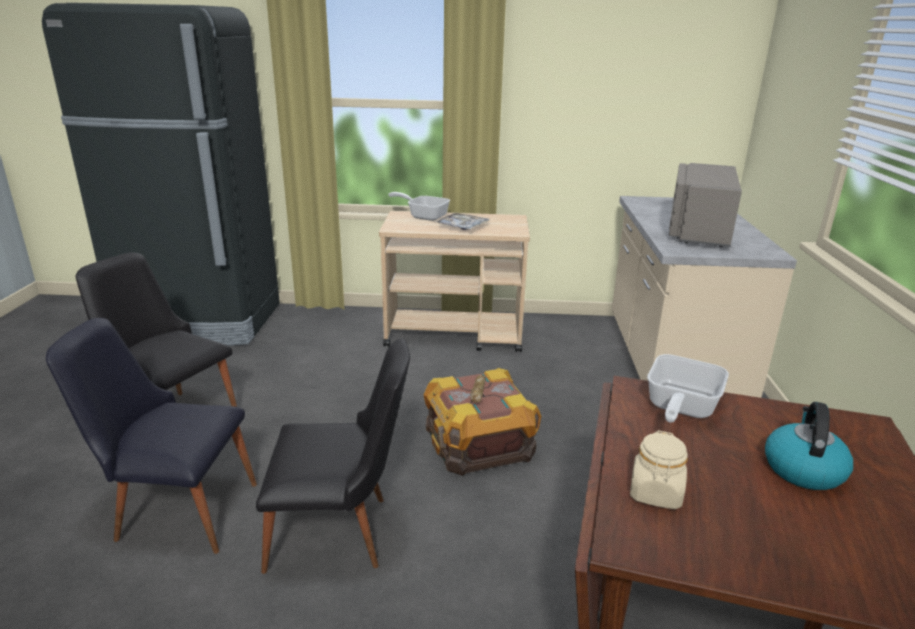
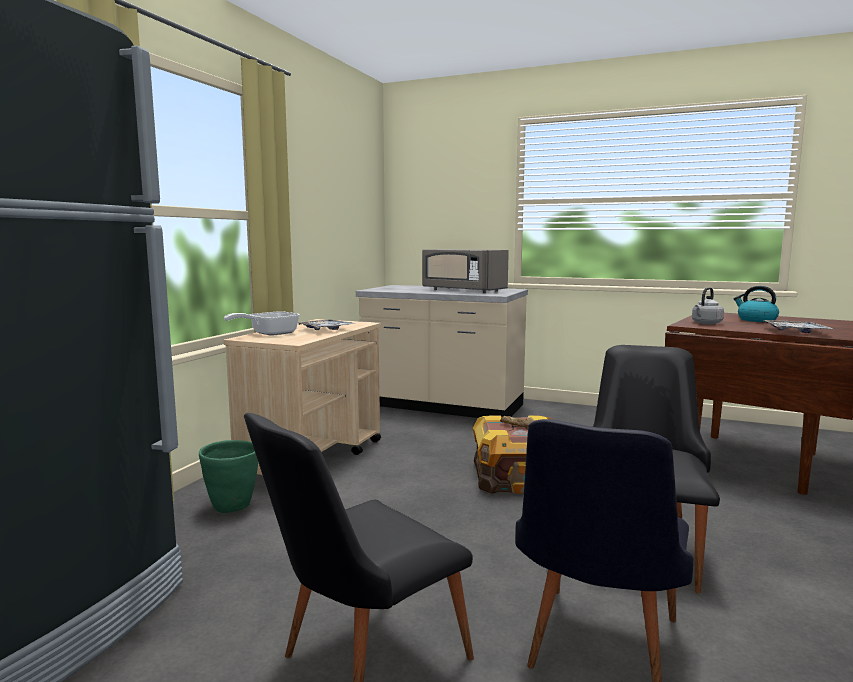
camera: 70 degrees left, 15 degrees down
(351, 330) = (232, 506): none -> green planter
(655, 493) = (795, 331): beige jar -> tray
(679, 408) = (706, 323): frying pan -> grey kettle

